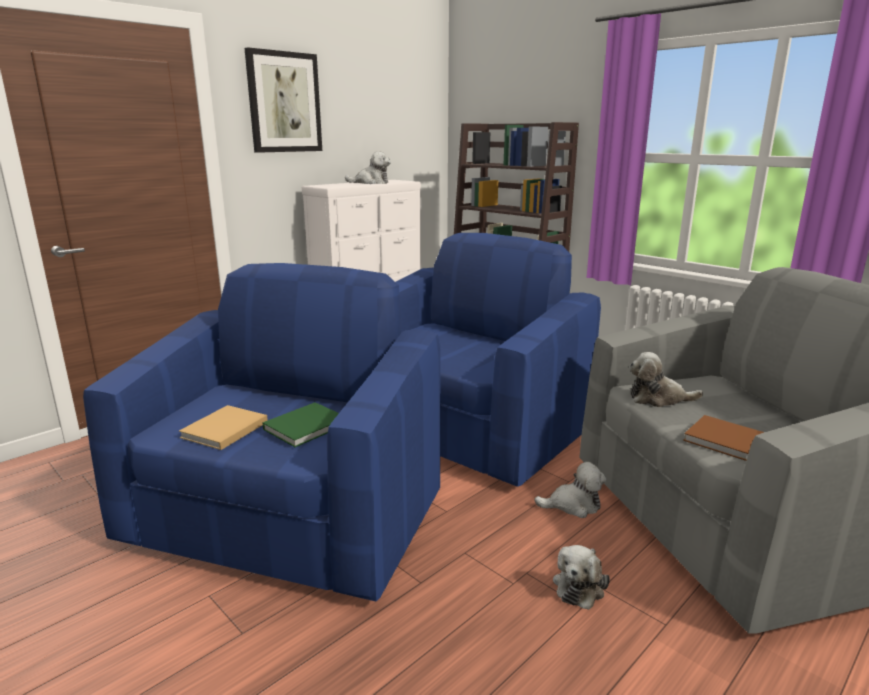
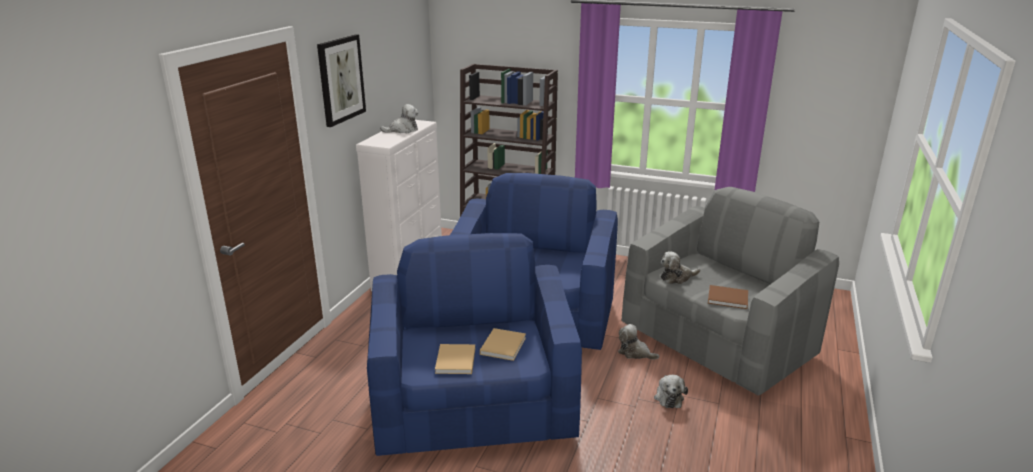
camera: 25 degrees left, 5 degrees up
(307, 426) = (503, 345): green book -> beige book
(573, 505) = (635, 353): plush toy -> plush toy turned 120 degrees counterclockwise

